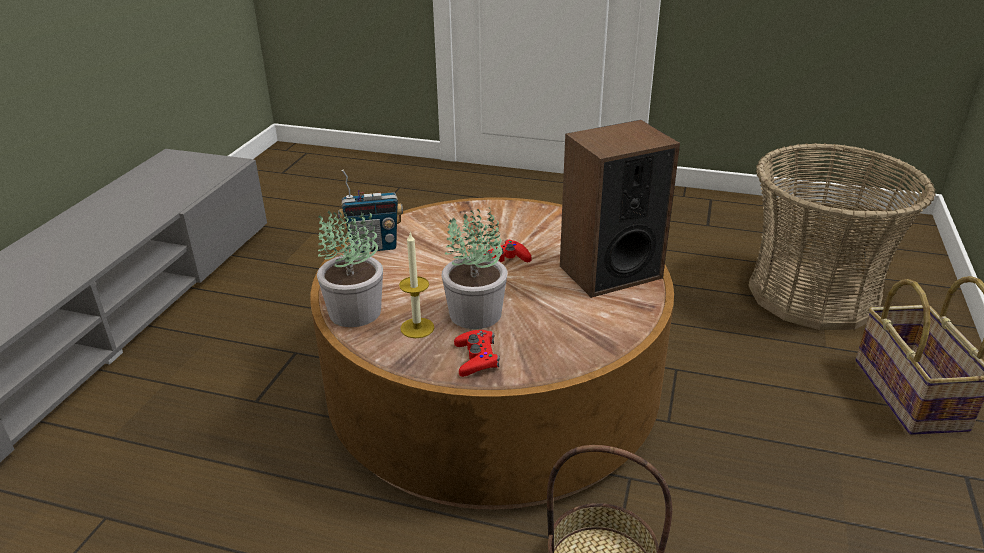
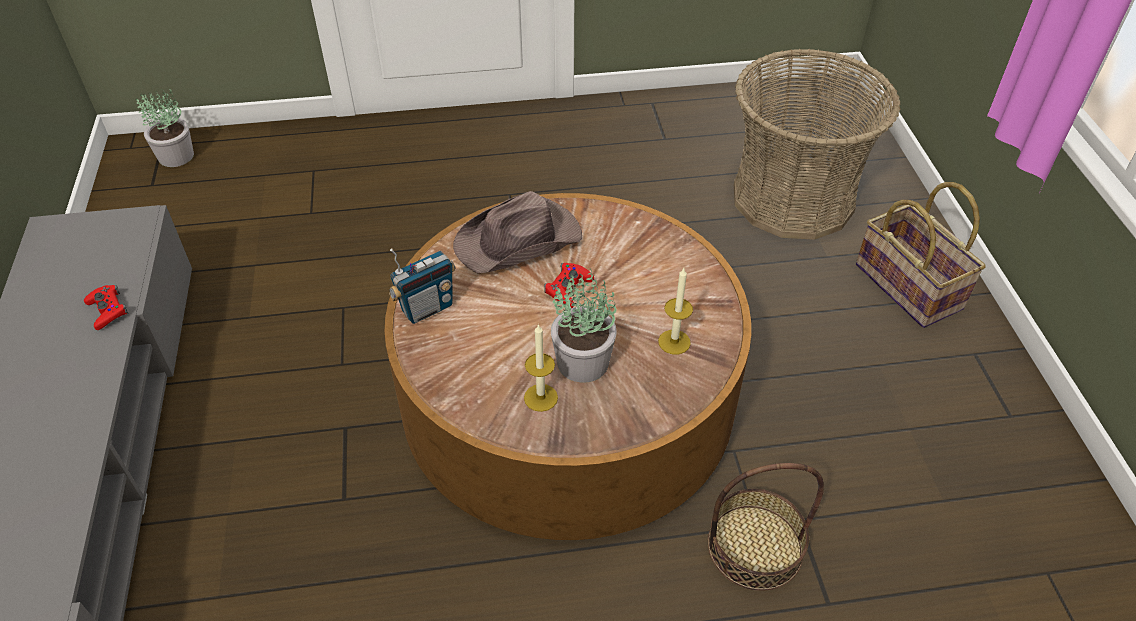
camera: 25 degrees left, 15 degrees up
(355, 312) = (469, 399): potted plant -> potted plant (176, 156)
(476, 358) = (616, 413): red game controller -> red game controller (107, 310)
(487, 222) = (519, 241): none -> brown hat
(573, 321) = (674, 342): none -> candle
(609, 271) = (671, 271): speaker -> none

